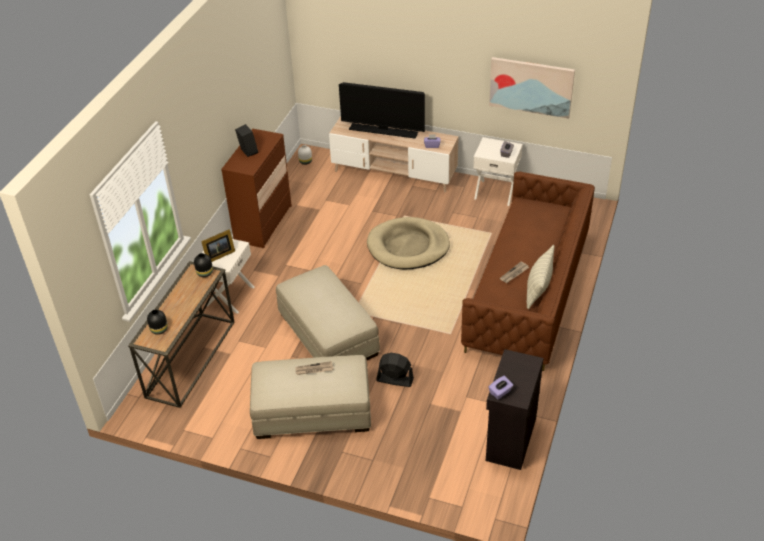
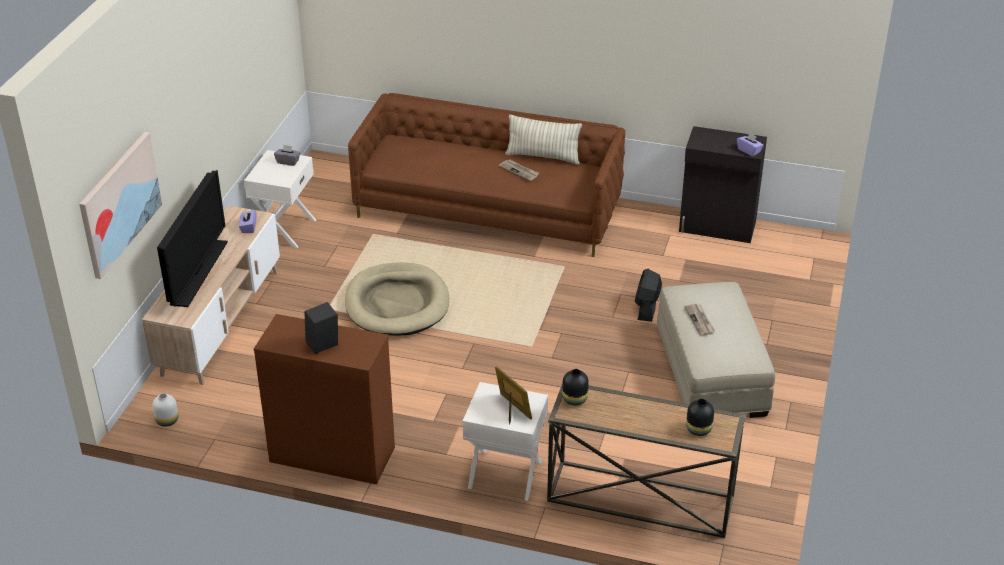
camera: 95 degrees left, 5 degrees down
(328, 334) = (575, 367): beige ottoman -> none
(531, 86) = (254, 68): picture -> picture (119, 203)

